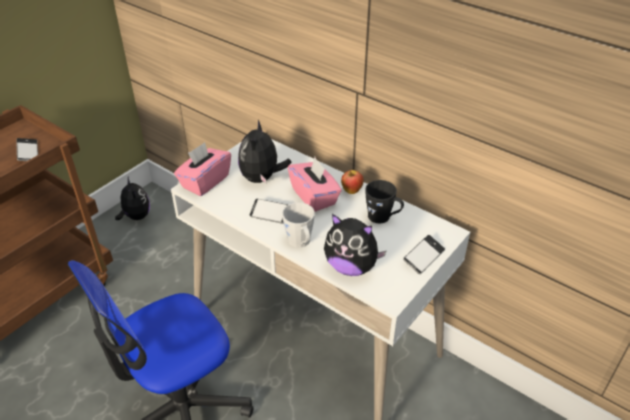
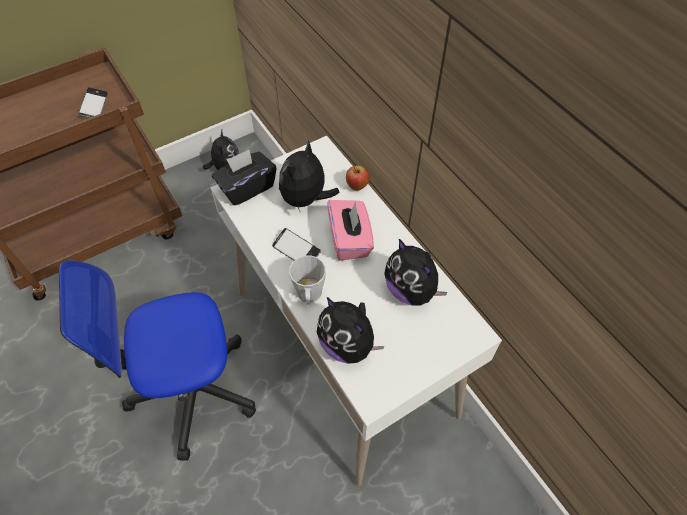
camera: 20 degrees right, 15 degrees up
(205, 181) = (247, 188): pink tissue box -> black tissue box
(351, 191) = (393, 244): apple -> apple (357, 186)
(383, 217) = (411, 290): black mug -> plush toy
(423, 257) = (432, 358): phone -> none

